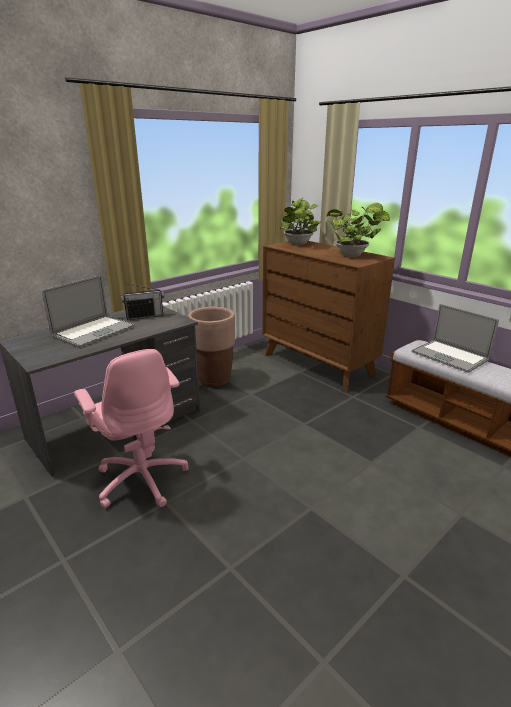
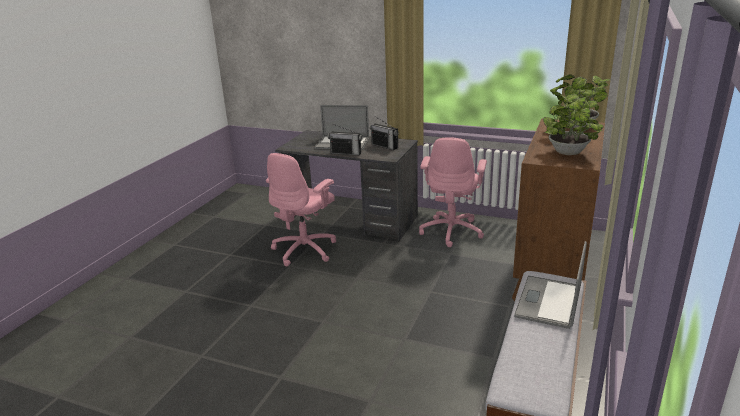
camera: 65 degrees right, 0 degrees up
(129, 336) = (346, 153): none -> radio
(214, 380) = (452, 231): brown planter -> pink office chair

